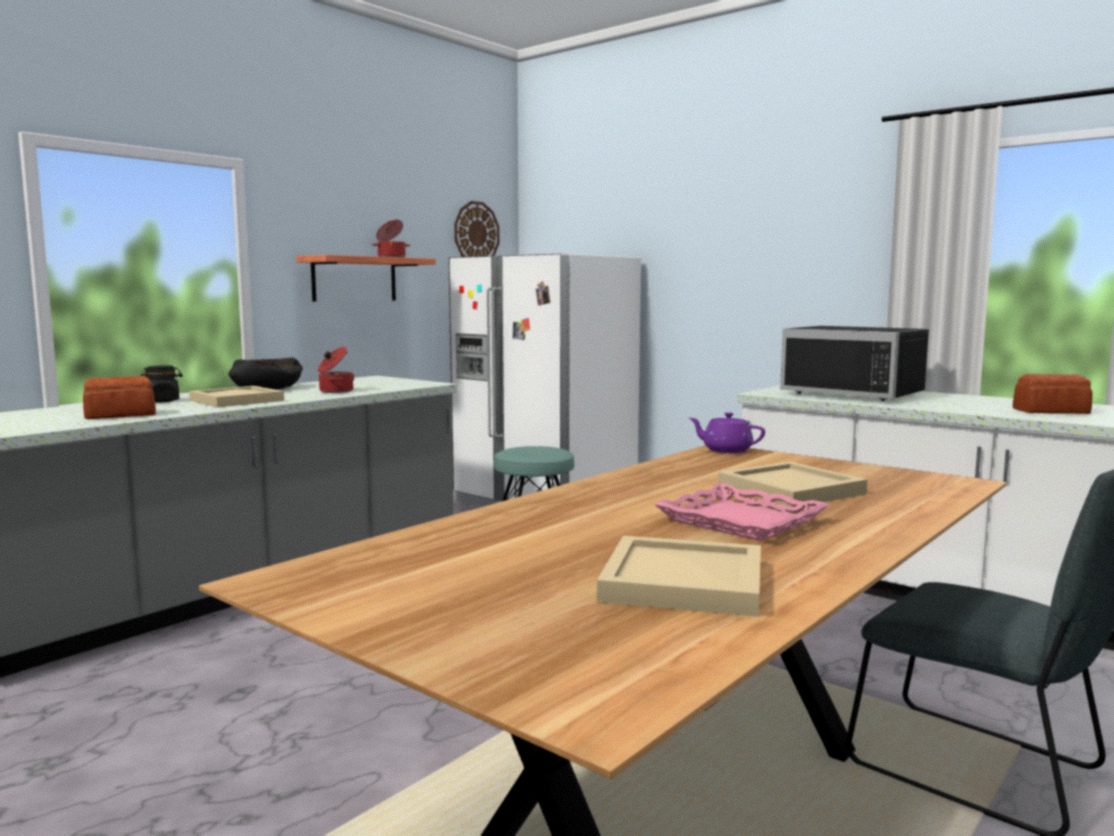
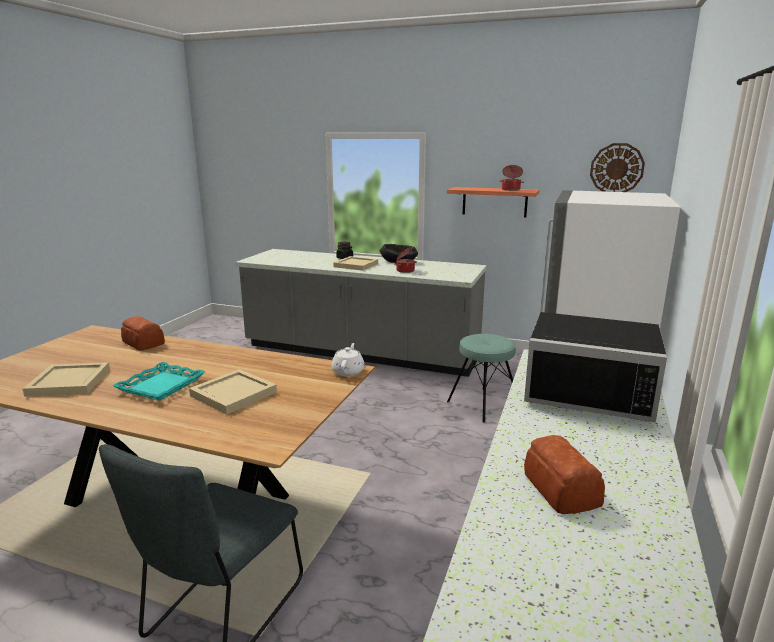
camera: 70 degrees right, 10 degrees up
(122, 415) = (302, 262): bread -> bread (143, 343)
(726, 450) = (348, 371): purple teapot -> white teapot
(739, 521) = (161, 386): pink tray -> turquoise tray
(856, 393) = (589, 391): black microwave -> black microwave turned 90 degrees counterclockwise

